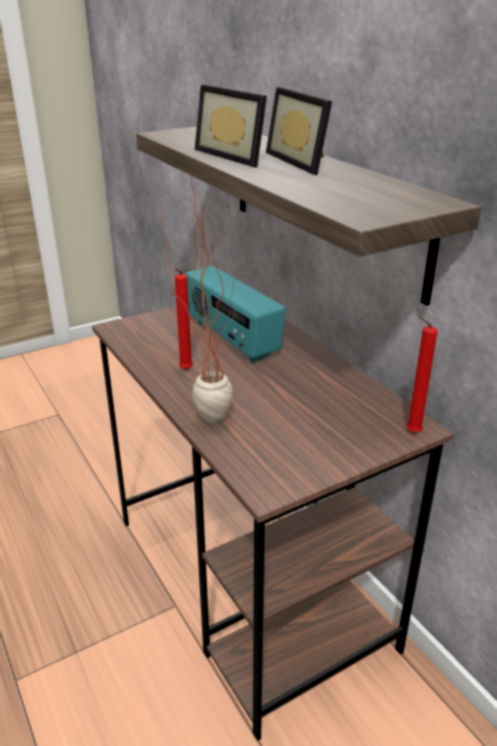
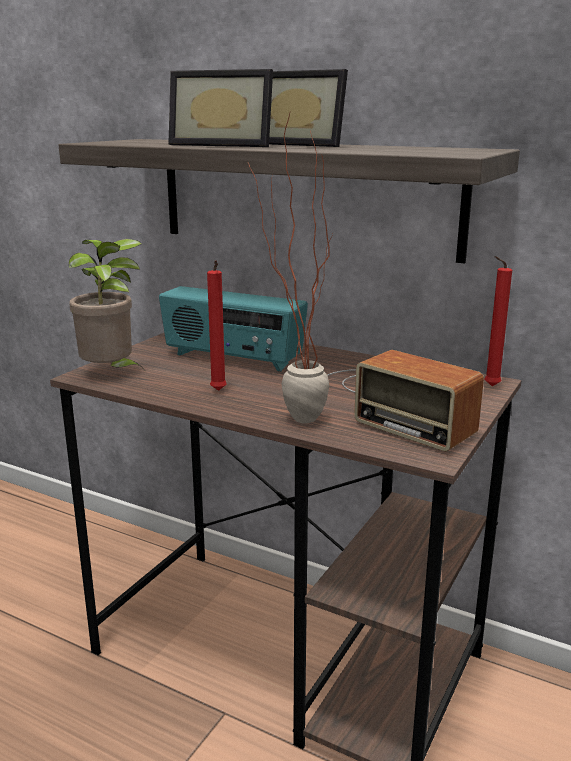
camera: 30 degrees left, 10 degrees down
(133, 332) = (111, 375): none -> potted plant
(298, 423) = (389, 403): none -> radio

